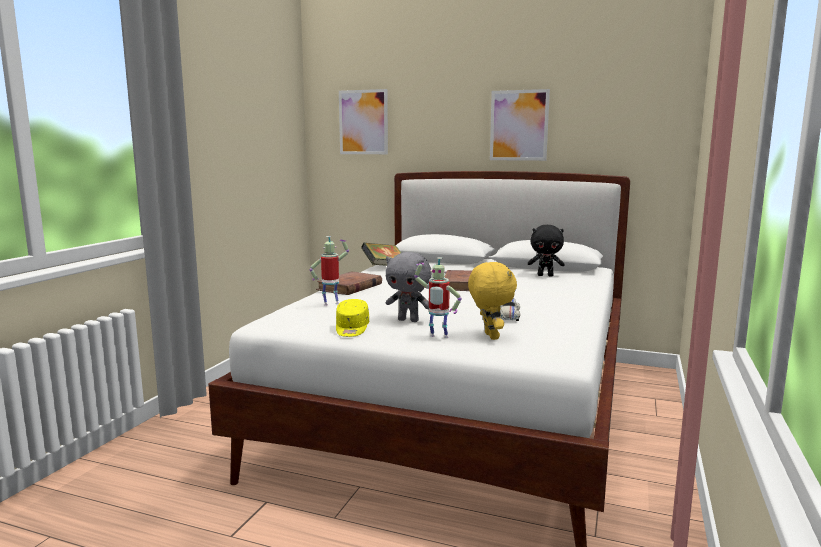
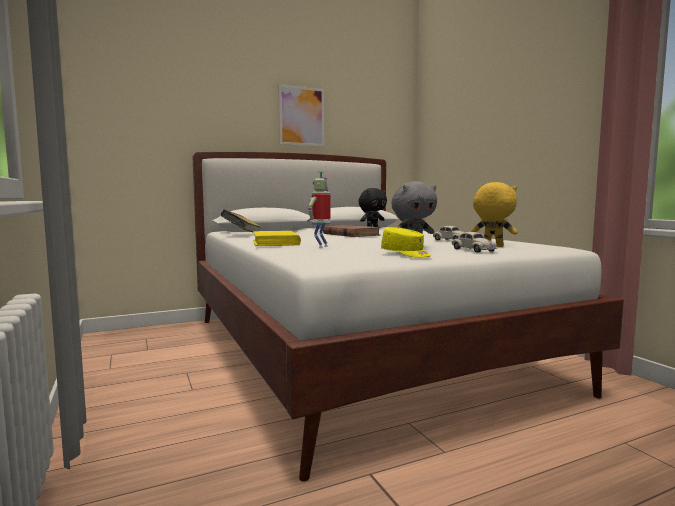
camera: 45 degrees left, 5 degrees down
(349, 287) = (275, 242): brown book -> yellow book
(363, 122) = (147, 98): picture -> none
(437, 337) = (473, 250): toy robot -> white toy car

